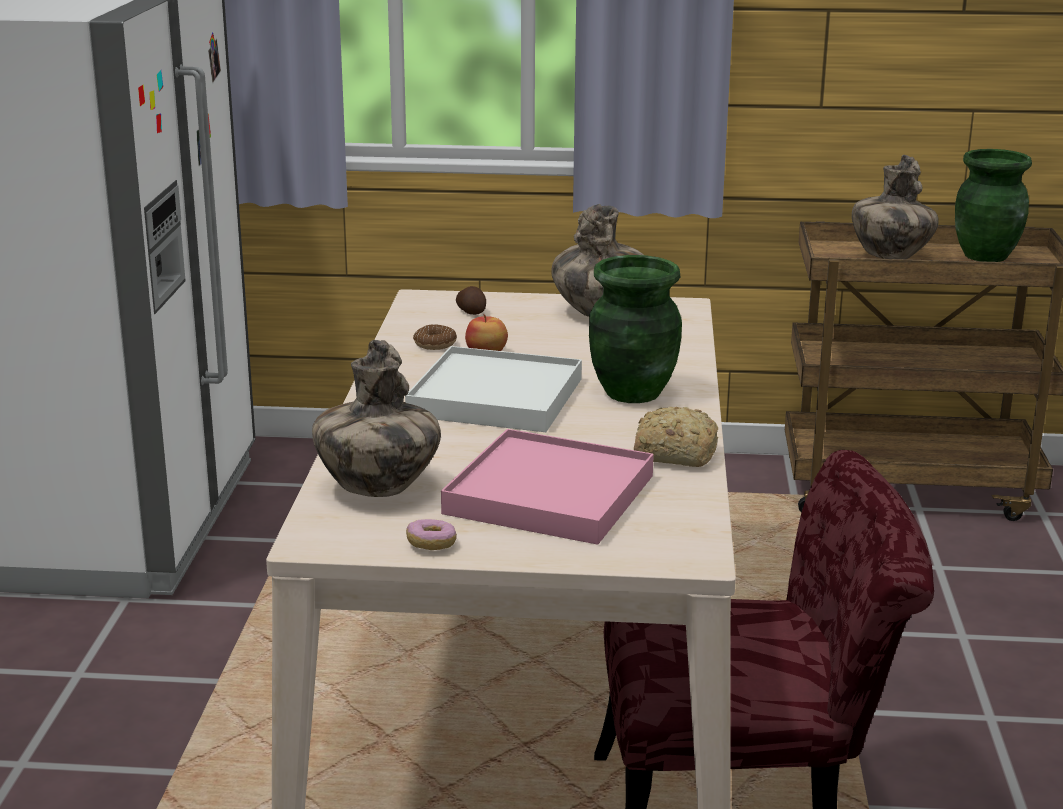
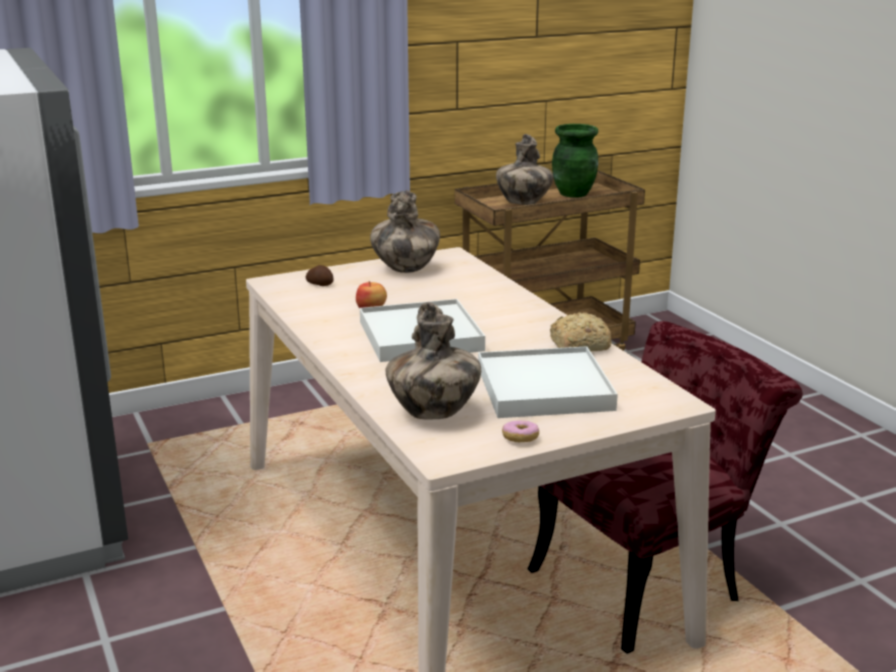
camera: 30 degrees left, 0 degrees up
(435, 344) = (328, 311): donut -> none
(549, 494) = (543, 388): pink tray -> white tray
(631, 393) = (499, 314): green vase -> none

